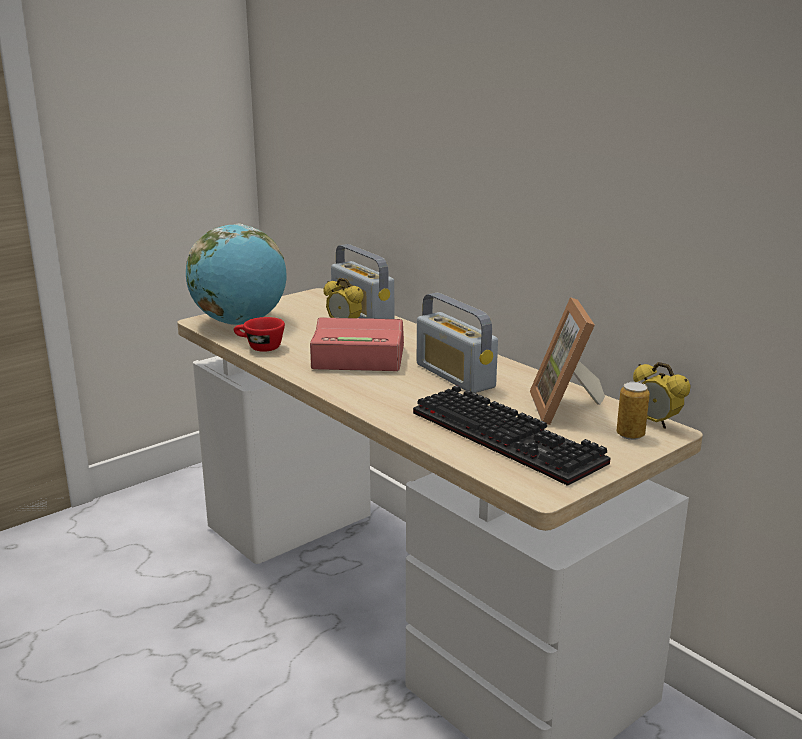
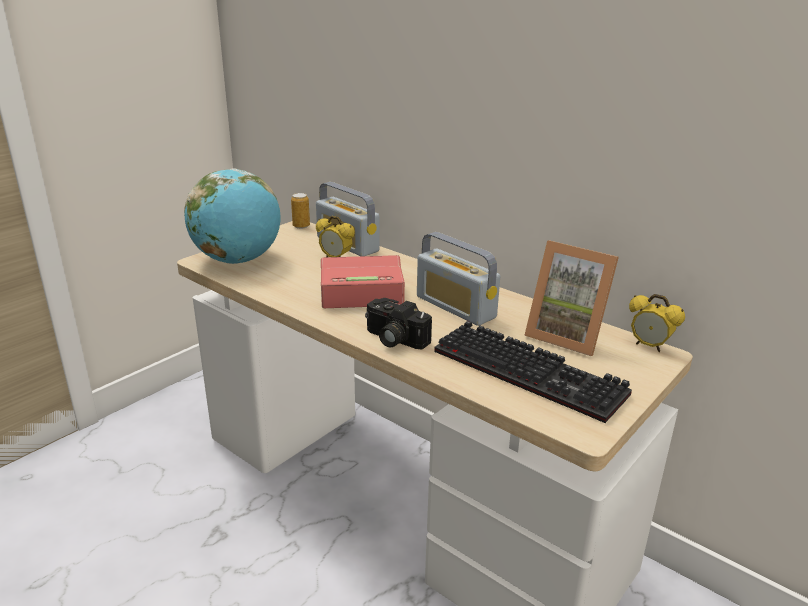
camera: 10 degrees left, 5 degrees up
(259, 347) = (265, 287): red cup -> none
(375, 400) = (393, 339): none -> camera
(567, 408) = (567, 335): picture frame -> picture frame turned 45 degrees counterclockwise
(630, 435) = (633, 361): can -> can (301, 226)

